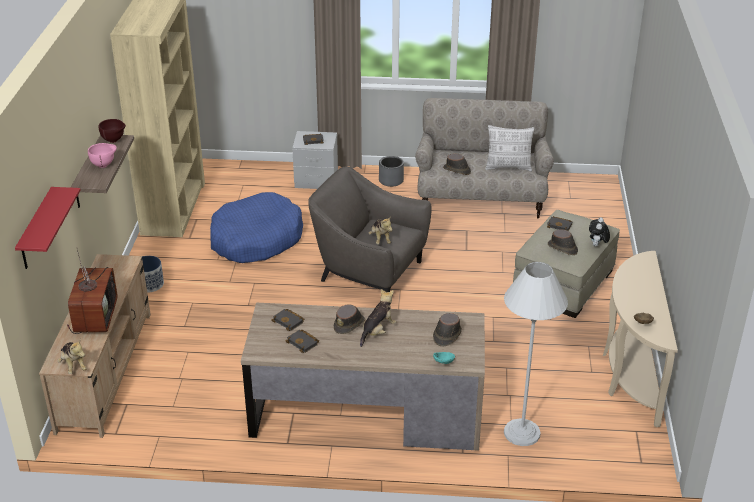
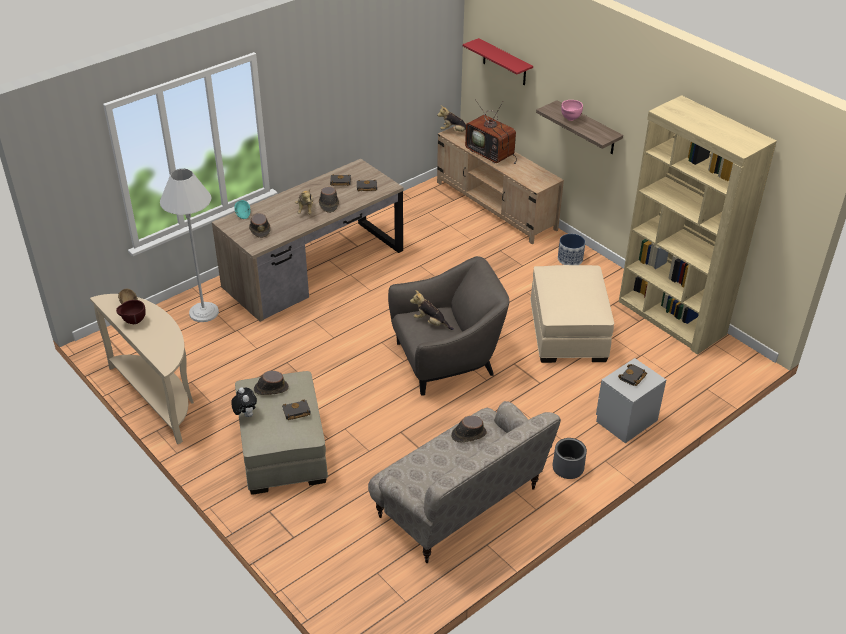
camera: 135 degrees right, 5 degrees up
(114, 141) = (603, 135): brown bowl -> brown bowl (133, 322)
(256, 239) = (568, 333): blue dog bed -> beige ottoman
(508, 167) = (427, 472): pillow -> none

